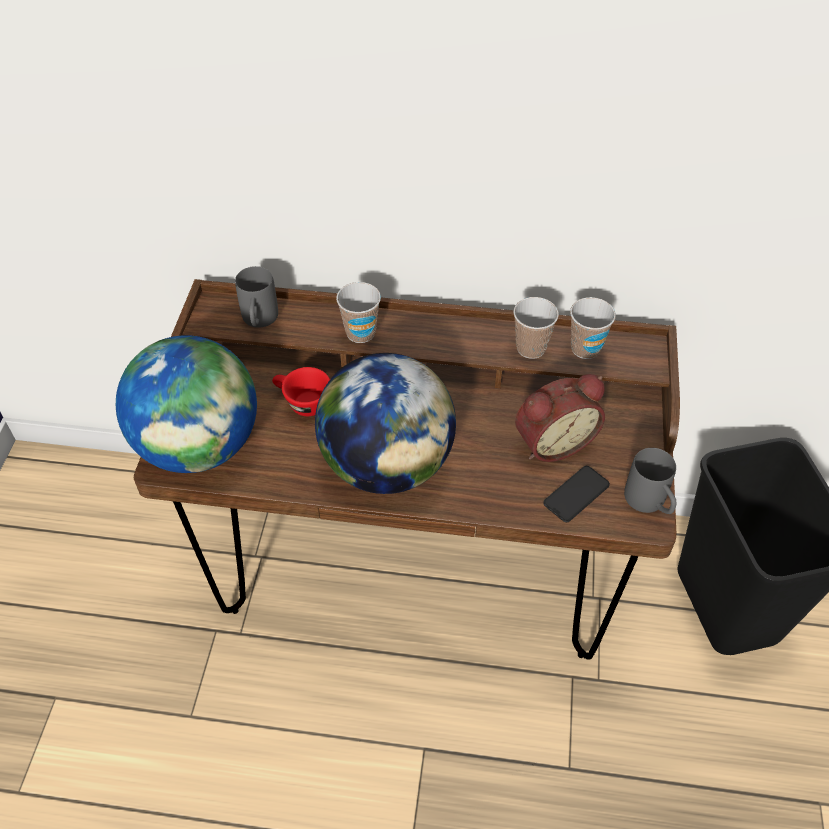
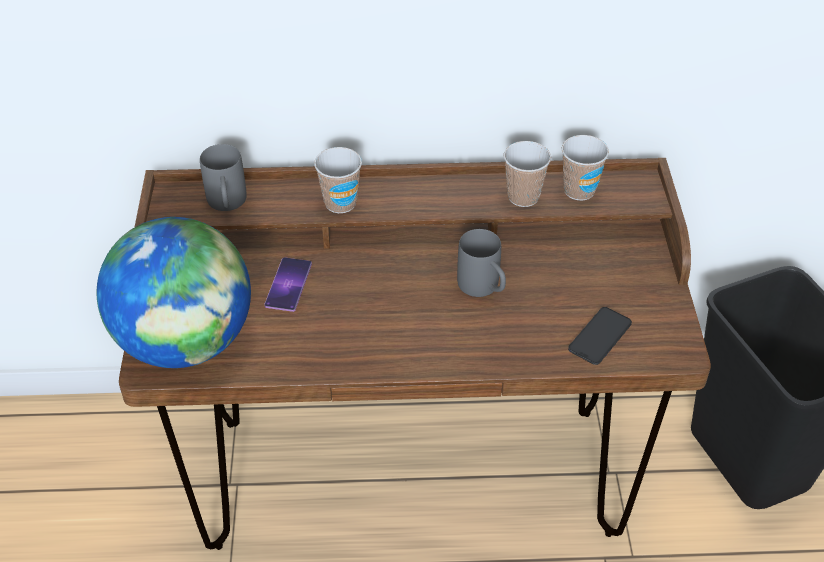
camera: 10 degrees left, 5 degrees down
(302, 403) = (288, 284): red cup -> phone
(387, 464) = (395, 333): globe -> none
(552, 441) = (563, 288): alarm clock -> none
(649, 504) = (676, 335): grey mug -> grey mug (483, 289)

